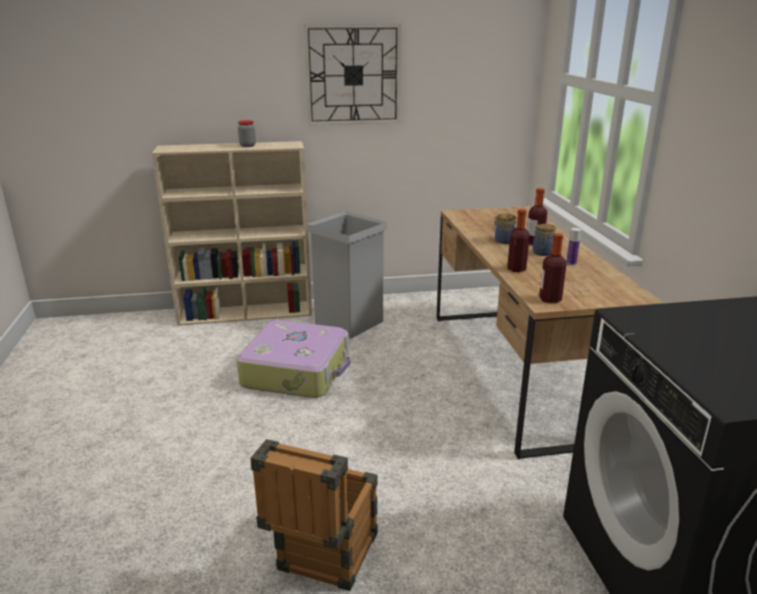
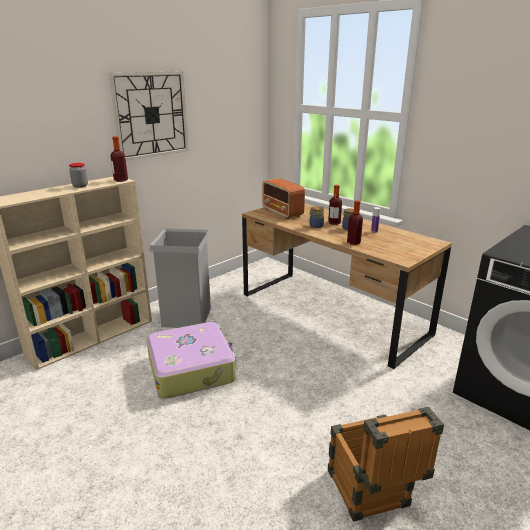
camera: 35 degrees left, 0 degrees up
(490, 218) = (282, 212): none -> radio
(550, 299) = (402, 257): bottle -> bottle (121, 180)

